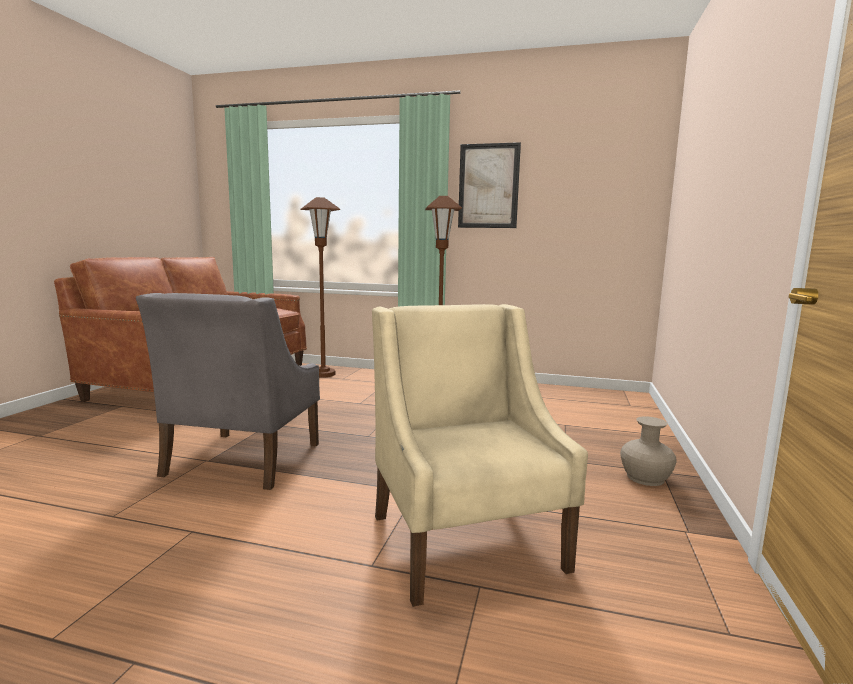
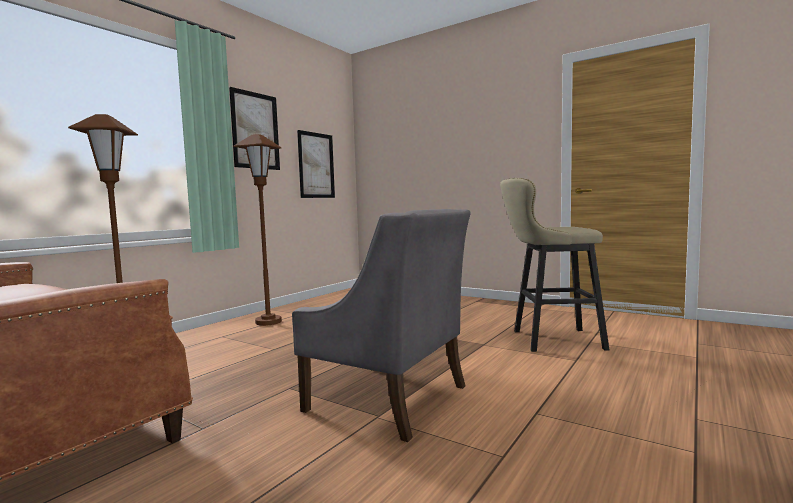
camera: 70 degrees left, 5 degrees down
(465, 540) = (546, 340): beige armchair -> beige stool
(580, 219) = (316, 165): none -> picture
(645, 477) = (481, 304): beige vase -> none

